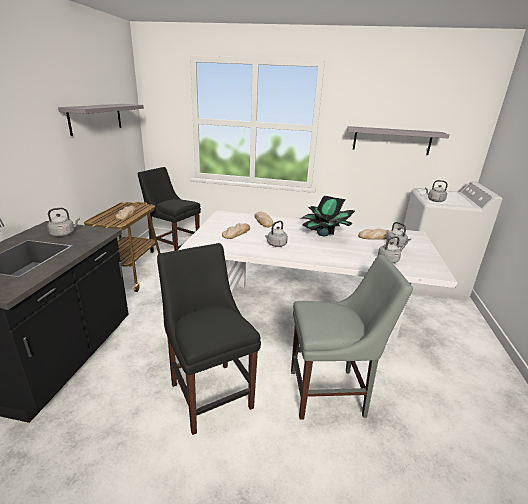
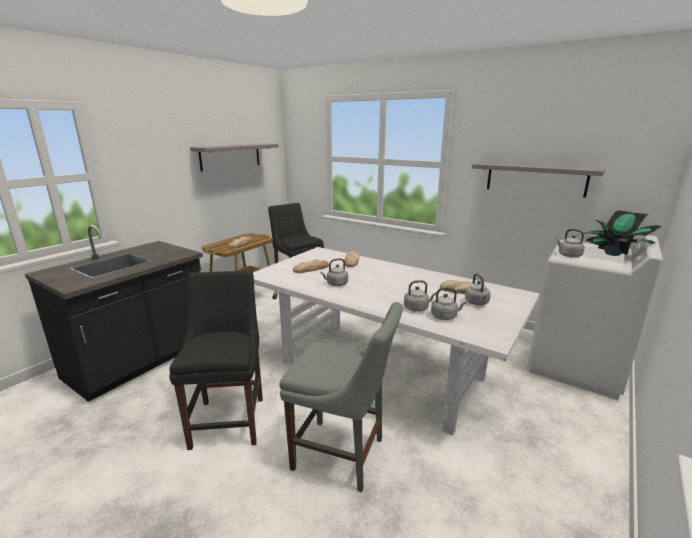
camera: 25 degrees right, 5 degrees down
(64, 234) = (157, 251): grey kettle -> grey kettle (417, 308)
(323, 234) = (401, 281): potted plant -> potted plant (613, 254)

